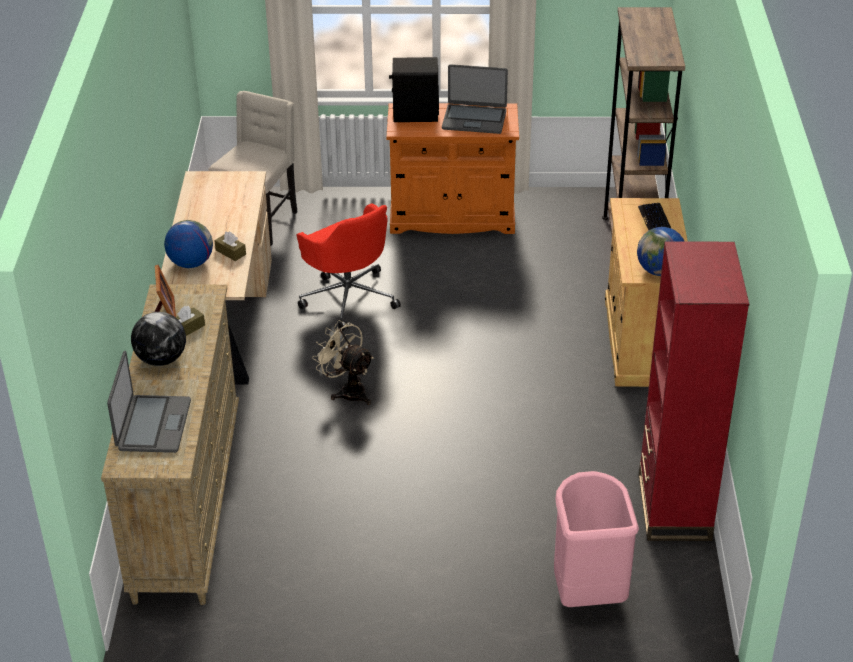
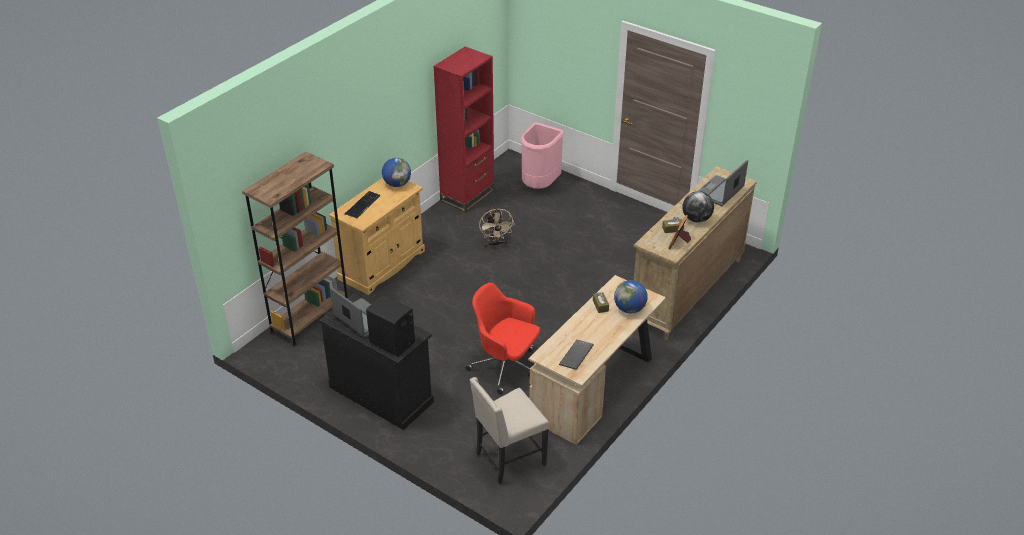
camera: 145 degrees left, 0 degrees up
(213, 192) = (576, 356): none -> keyboard
(348, 297) = (505, 367): red office chair -> red office chair turned 60 degrees counterclockwise
(348, 391) = (559, 310): beige fan -> beige fan (495, 244)
(452, 217) = (381, 394): orange cabinet -> black cabinet

